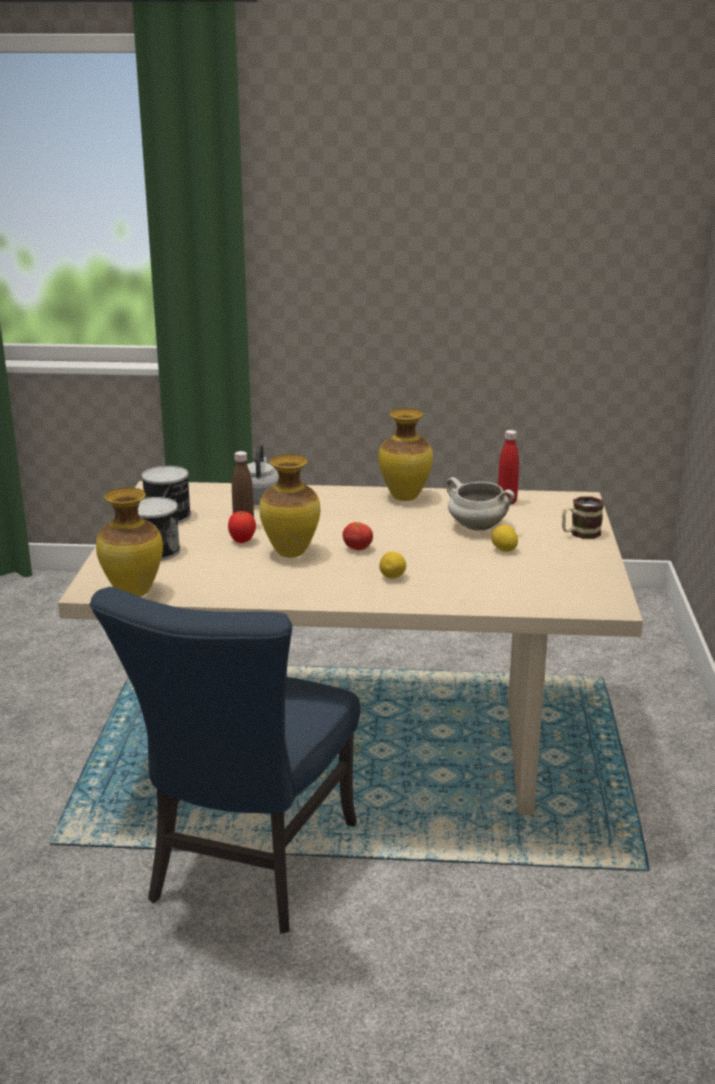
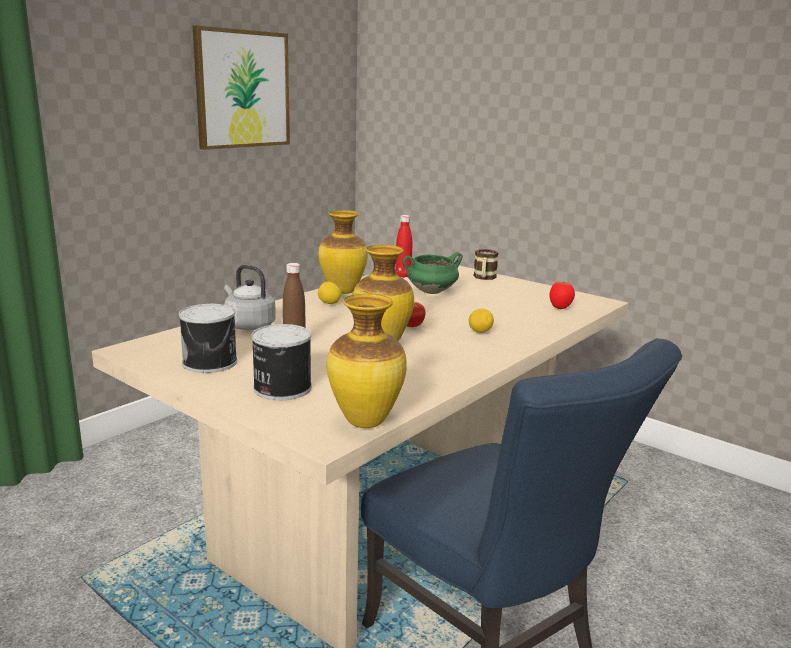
camera: 55 degrees left, 5 degrees down
(242, 541) = (325, 353): tomato -> tomato (560, 308)
(476, 527) = (431, 292): white cooking pot -> green cooking pot
(502, 241) = (242, 89): none -> picture
(504, 550) = (480, 297): lemon -> lemon (329, 303)

